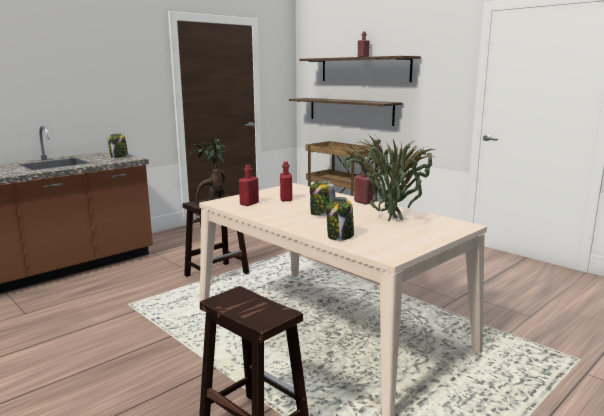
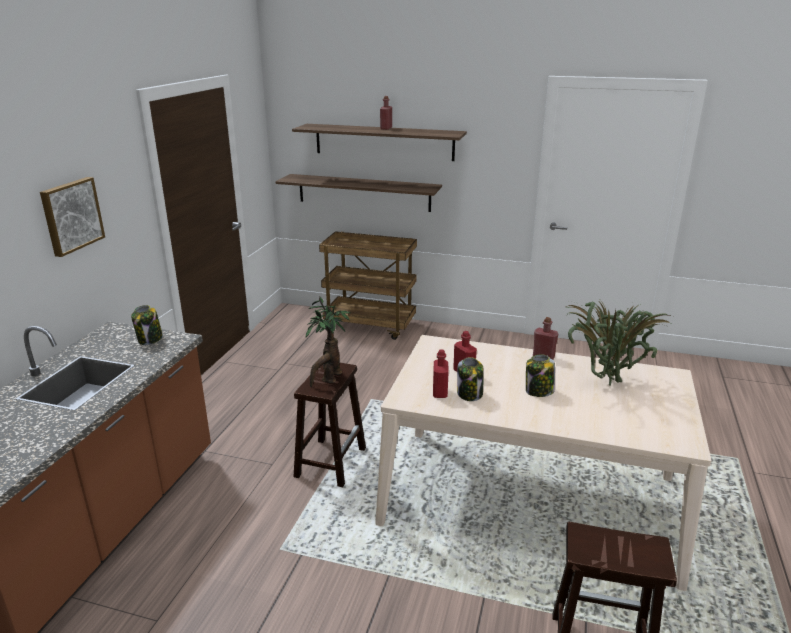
camera: 30 degrees left, 10 degrees up
(97, 75) = (71, 215): none -> picture
(340, 236) = (609, 427): jar -> jar (470, 394)

